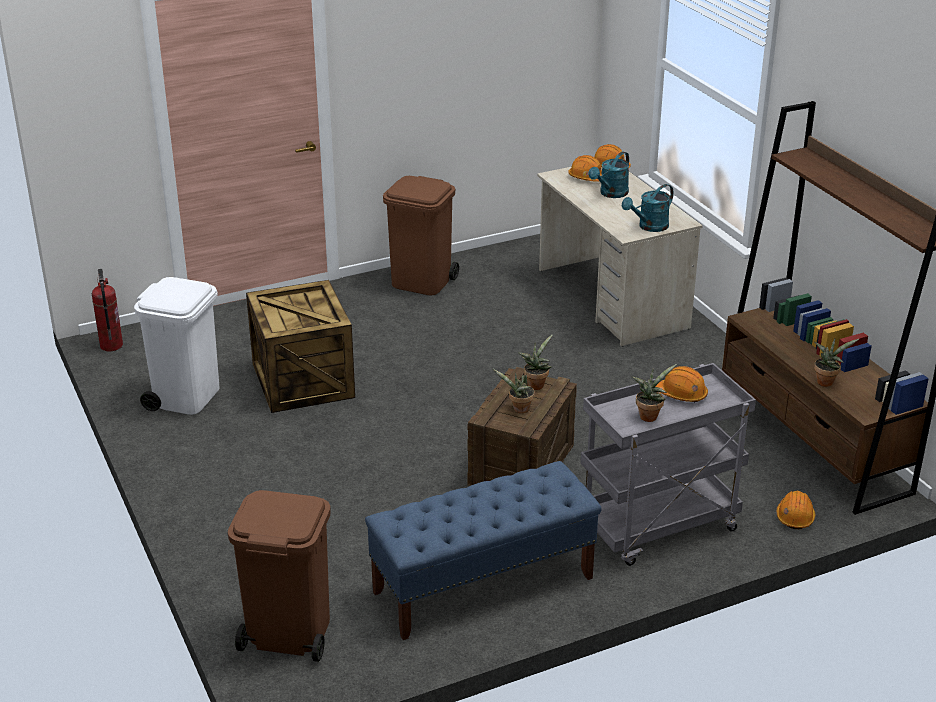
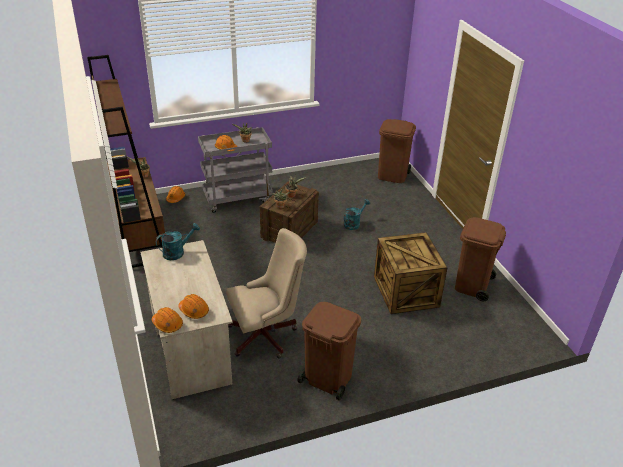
camera: 175 degrees left, 5 degrees up
(111, 345) = (539, 331): fire extinguisher -> none
(186, 397) = (472, 286): white trash can -> brown trash can
(482, 585) = (317, 184): blue bench -> none
(512, 315) = (266, 335): none -> beige office chair
(611, 194) = (185, 289): turquoise watering can -> turquoise watering can (354, 223)

